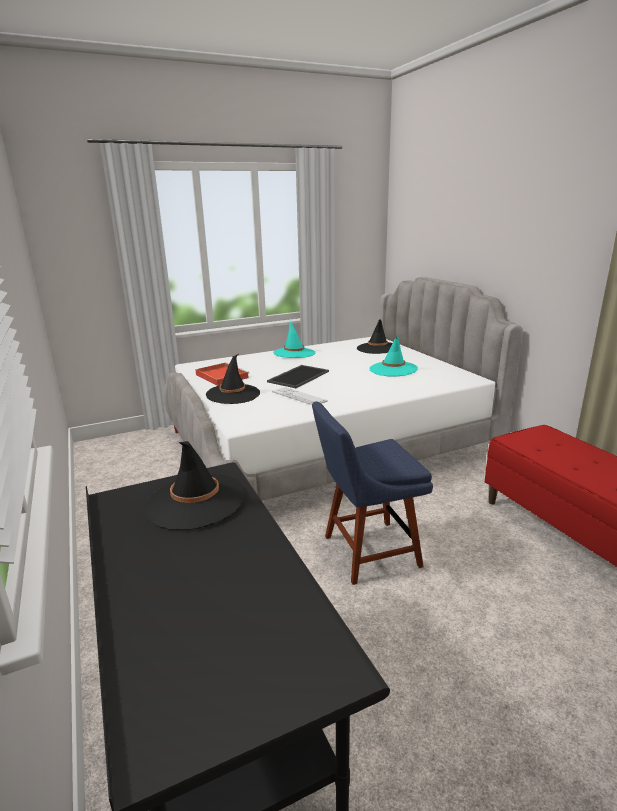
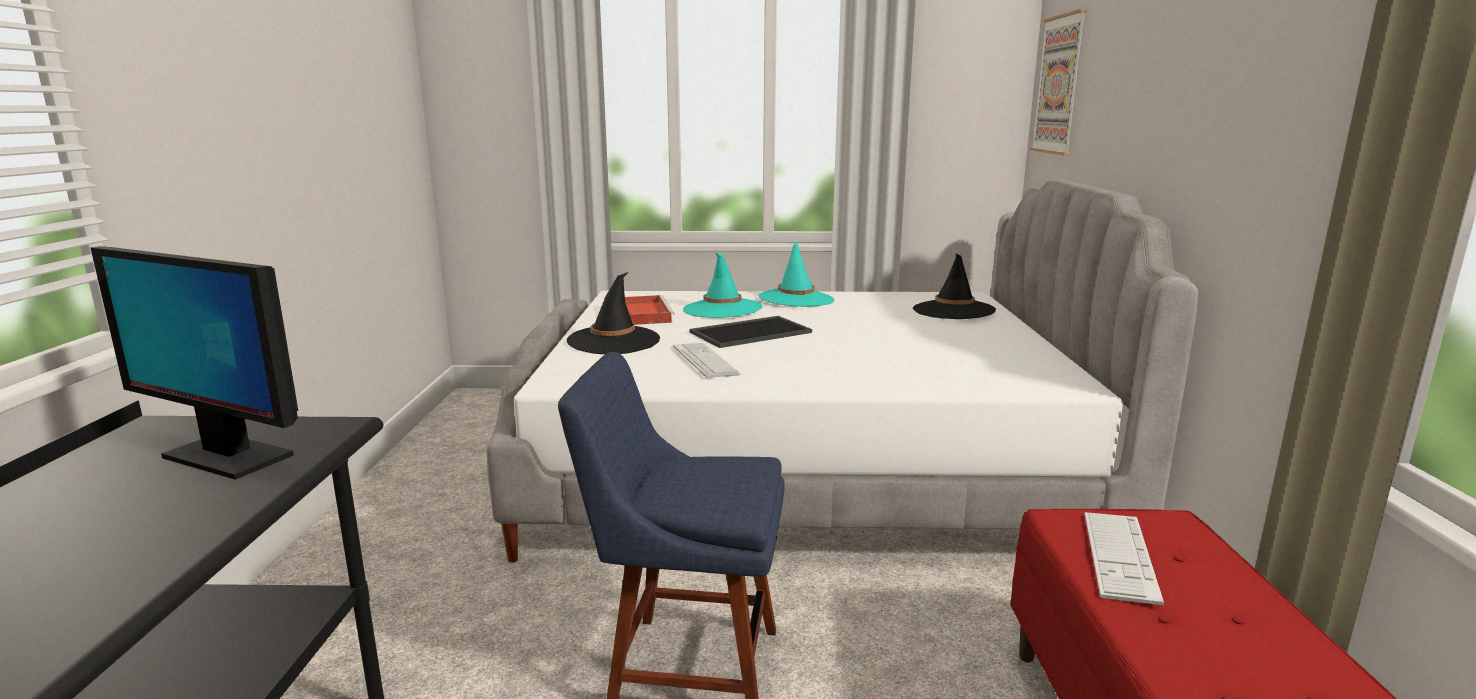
camera: 25 degrees right, 5 degrees down
(196, 501) = (227, 456): black hat -> monitor
(393, 369) = (933, 346): turquoise hat -> turquoise hat (722, 309)
(410, 227) = (1059, 85): none -> picture
(541, 448) = (1119, 556): none -> keyboard

